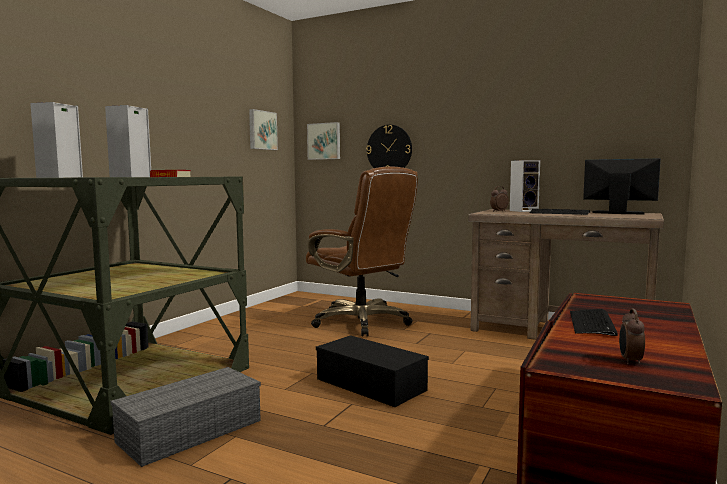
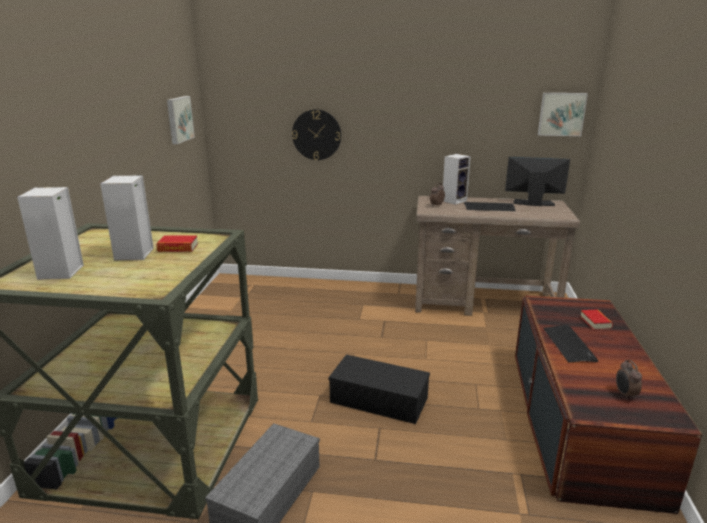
camera: 20 degrees left, 15 degrees up
(324, 141) = (241, 122): picture -> picture (561, 114)
(361, 322) = (315, 314): brown office chair -> none
(649, 314) = (595, 322): none -> book

